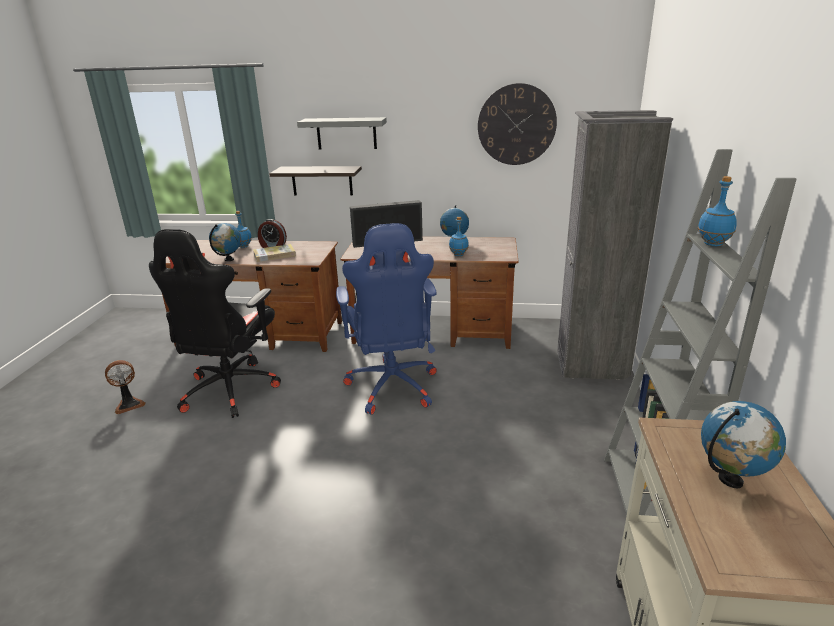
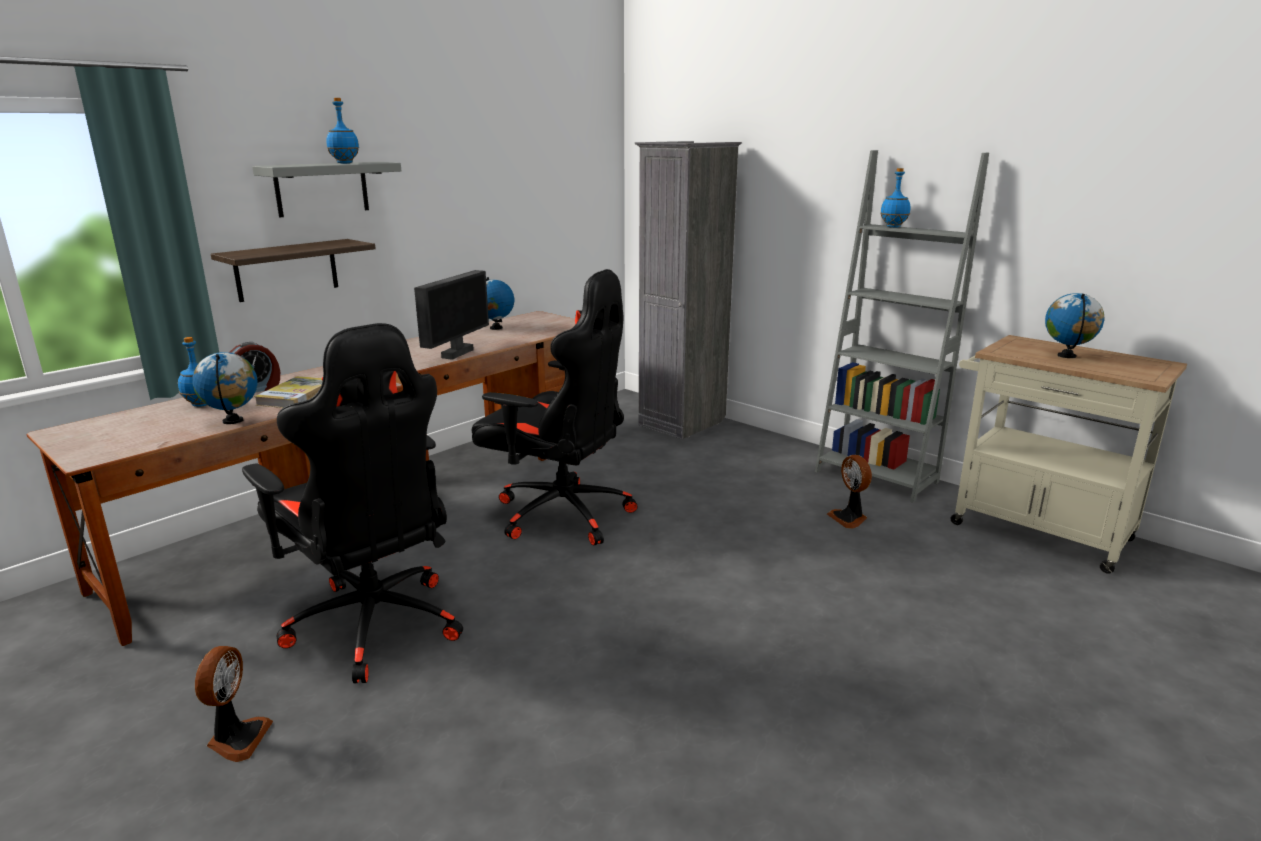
camera: 55 degrees left, 5 degrees down
(391, 382) = (554, 512): blue office chair -> black office chair
(458, 255) = (533, 334): blue bottle -> blue bottle (344, 163)
(516, 125) = (526, 168): wall clock -> none
(541, 509) = (849, 518): none -> fan

